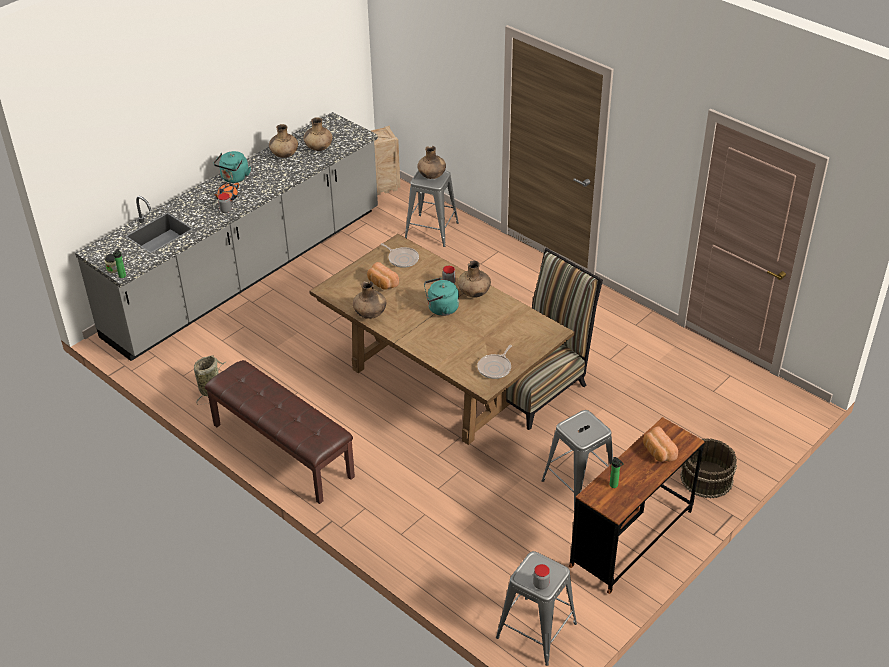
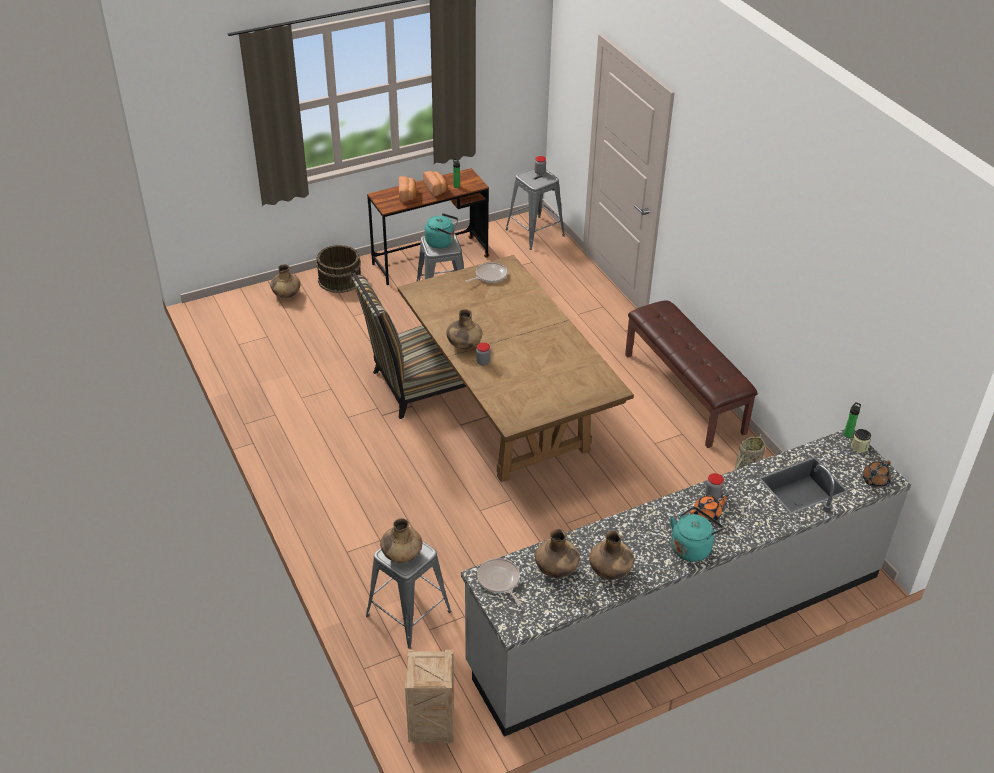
camera: 160 degrees left, 0 degrees up
(103, 248) = (874, 480): none -> brown teapot
(370, 314) = (579, 352): brown vase -> brown vase (286, 294)
(382, 283) = (553, 380): bread -> bread (436, 189)
(402, 259) = (516, 403): frying pan -> frying pan (499, 581)
(441, 309) = (506, 338): turquoise kettle -> turquoise kettle (442, 242)

